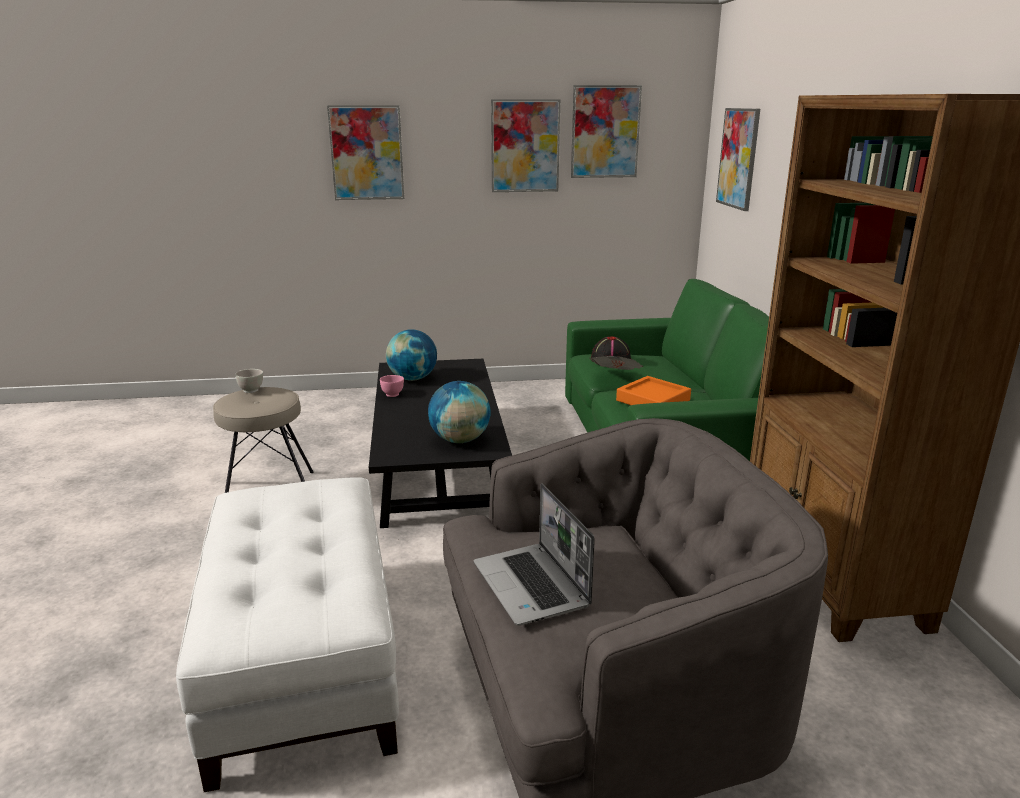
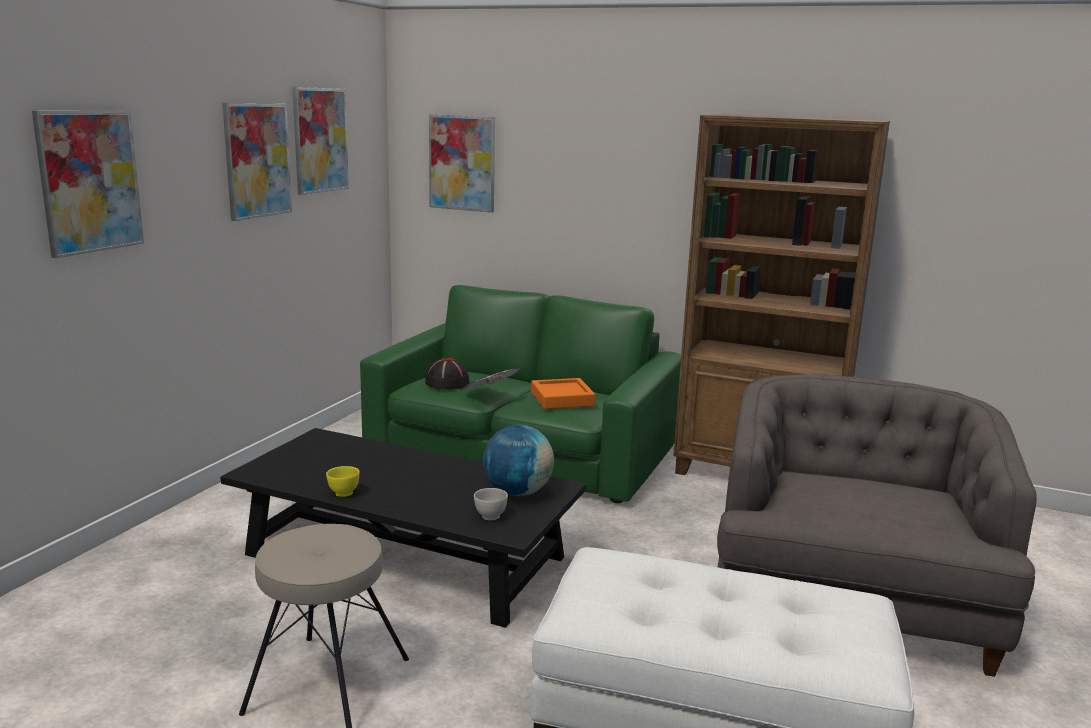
camera: 60 degrees left, 5 degrees down
(251, 390) = (284, 545): white bowl -> white bowl (490, 516)
(392, 394) = (343, 493): pink bowl -> yellow bowl
(412, 379) = (312, 472): globe -> none
(532, 586) = (873, 515): laptop -> none

